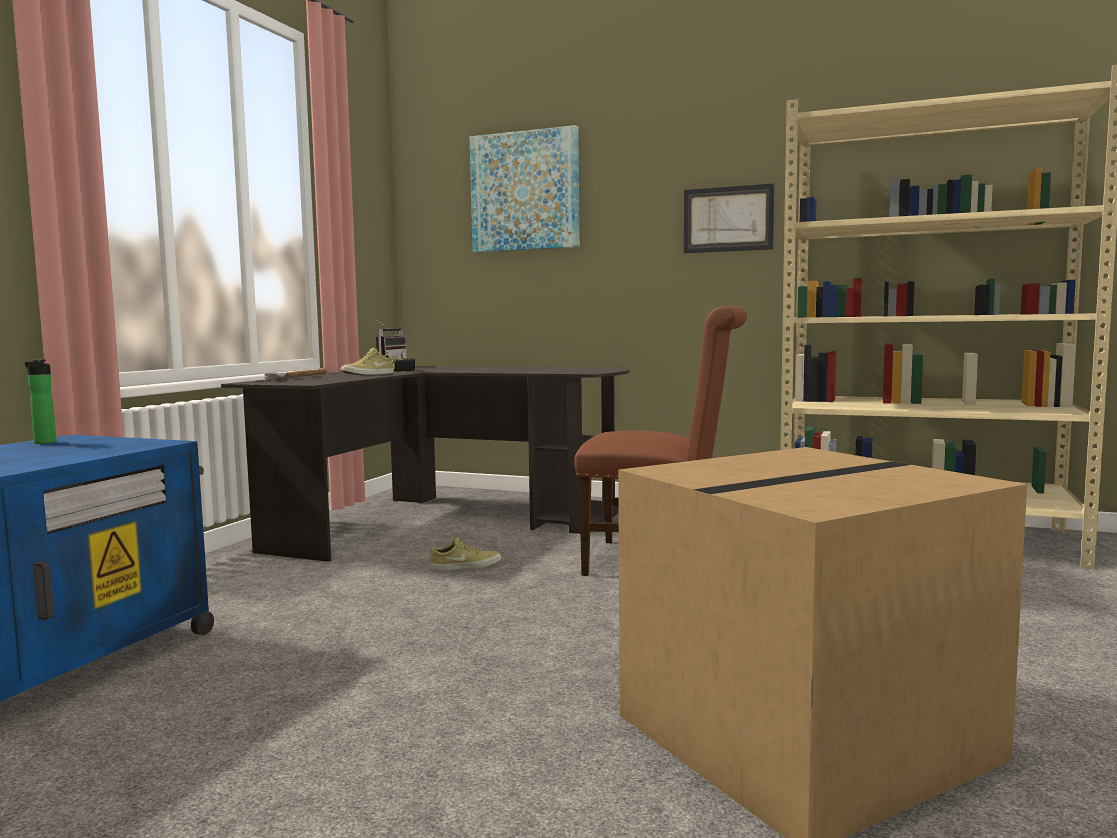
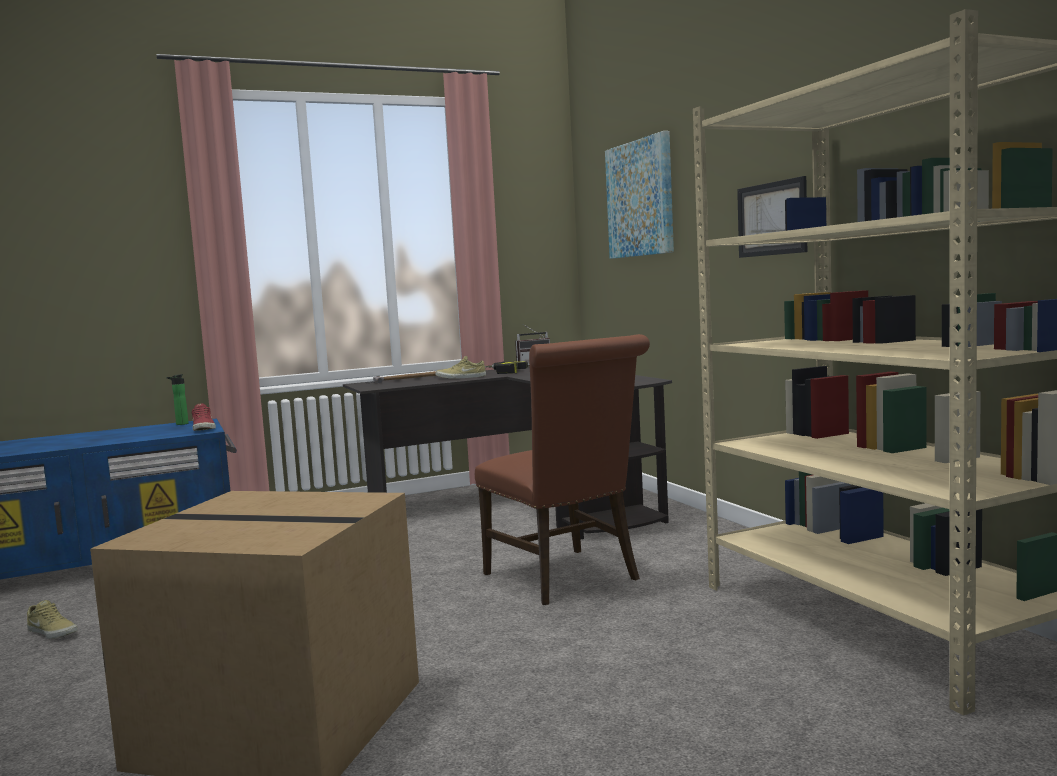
camera: 45 degrees right, 0 degrees up
(134, 442) = (204, 428): none -> red shoe
(465, 566) = (441, 547): beige shoe -> beige shoe (54, 632)

